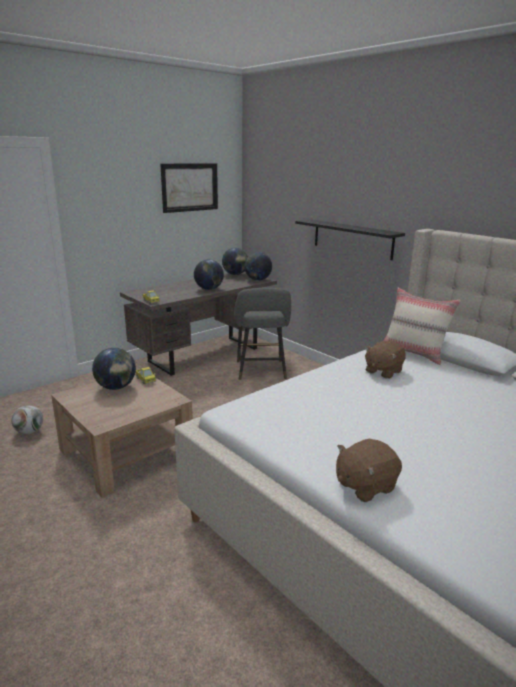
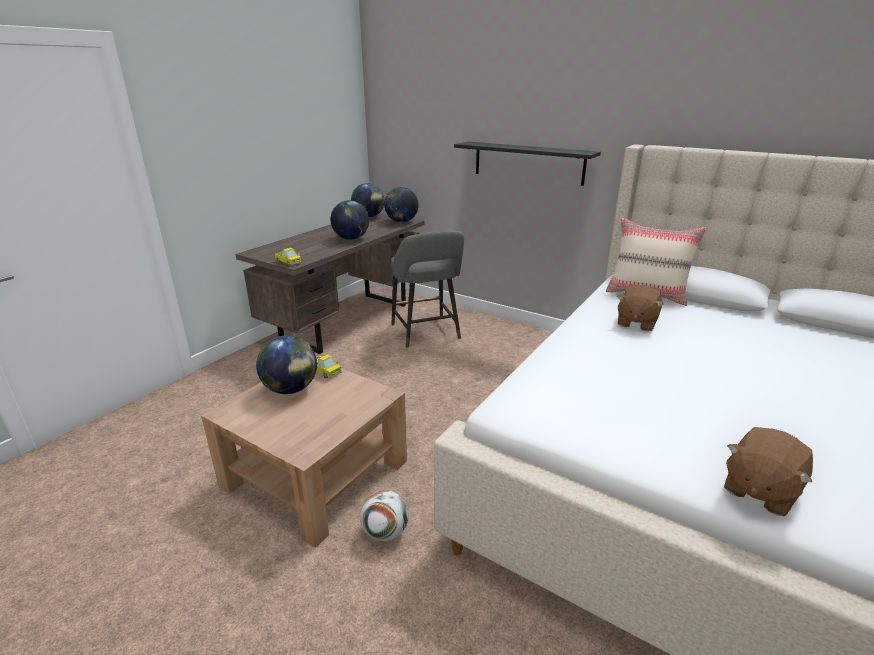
camera: 15 degrees left, 5 degrees up
(29, 432) = (160, 467): football -> football (385, 532)
(189, 187) = (306, 106): picture -> none

